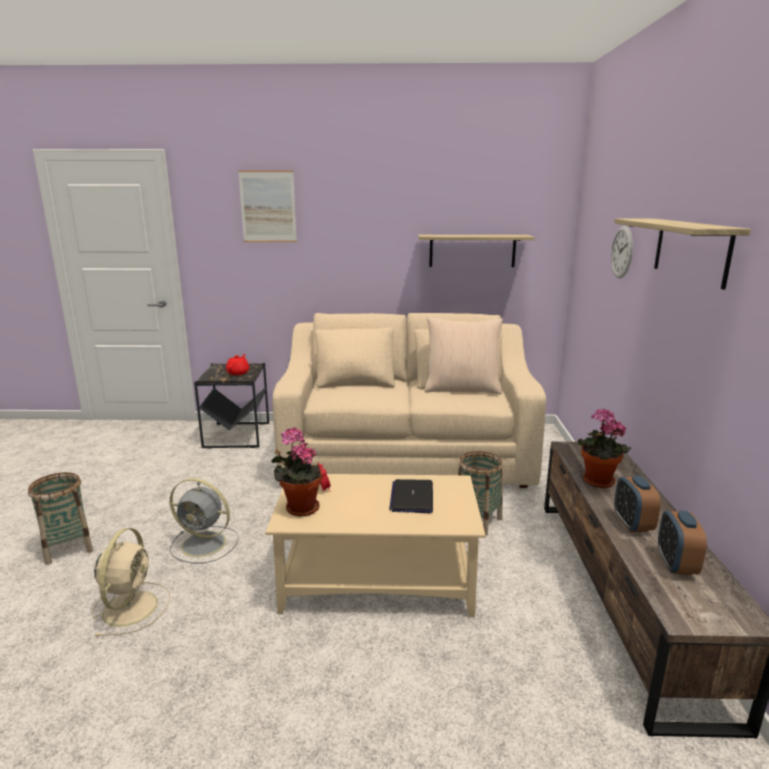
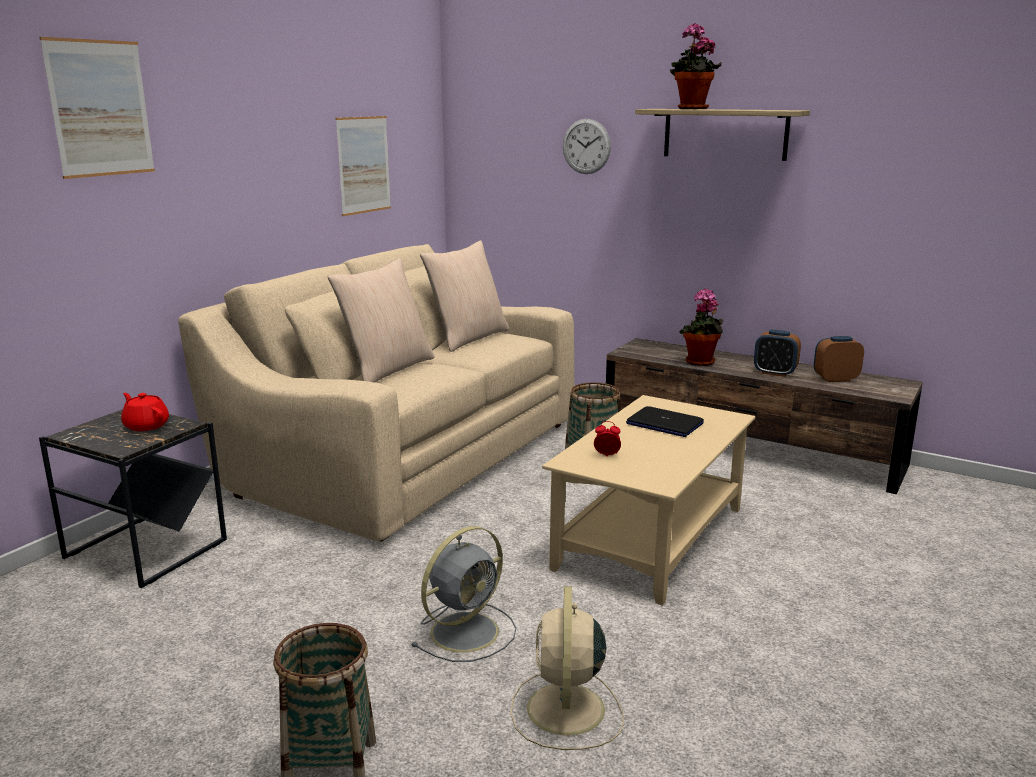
camera: 60 degrees left, 0 degrees up
(131, 606) = (565, 711): beige fan -> beige fan turned 120 degrees counterclockwise
(299, 508) = (638, 473): potted plant -> potted plant (691, 109)
(365, 387) = (387, 369): none -> beige pillow
(472, 251) = (364, 165): shelf -> picture
(676, 565) = (835, 379): alarm clock -> alarm clock turned 135 degrees clockwise

